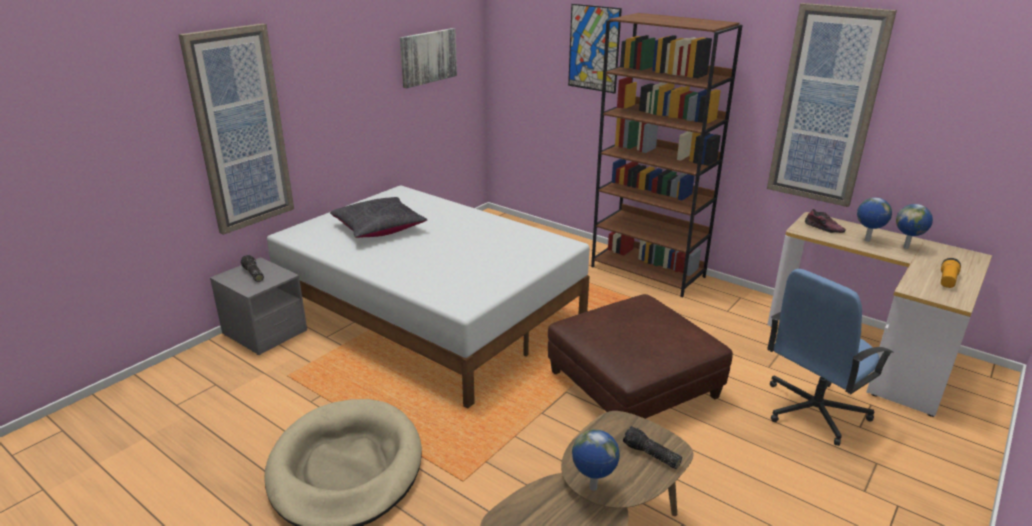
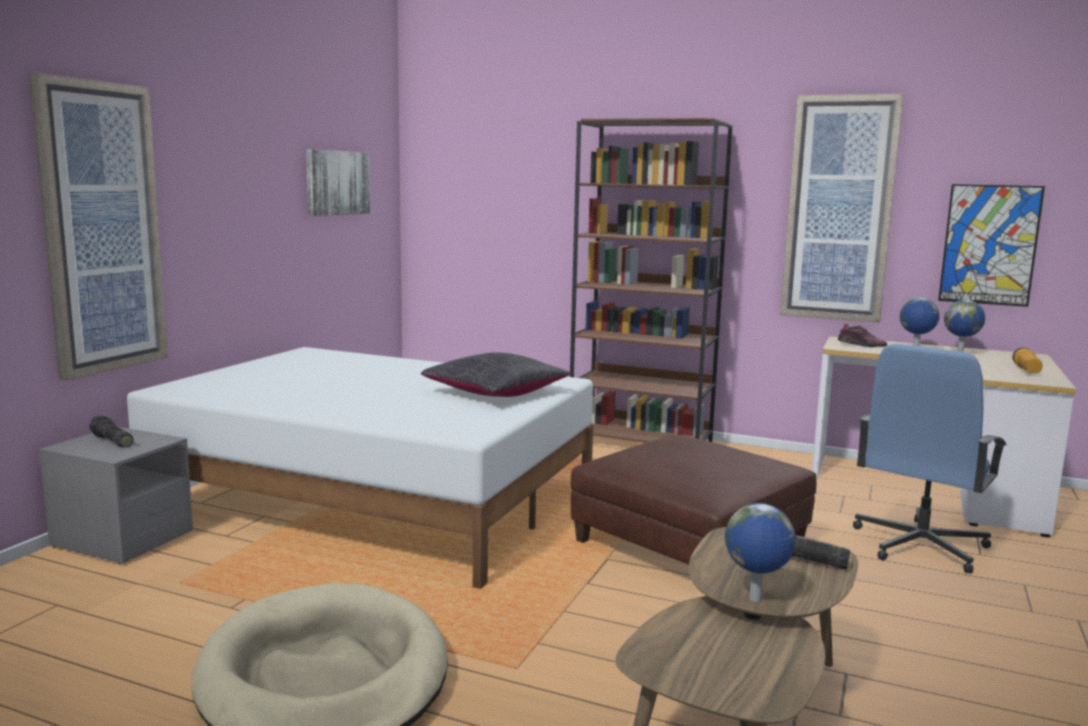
camera: 15 degrees left, 15 degrees down
(379, 228) = (298, 379): black pillow -> black pillow (496, 392)
(594, 48) = (548, 172): picture -> picture (989, 245)

